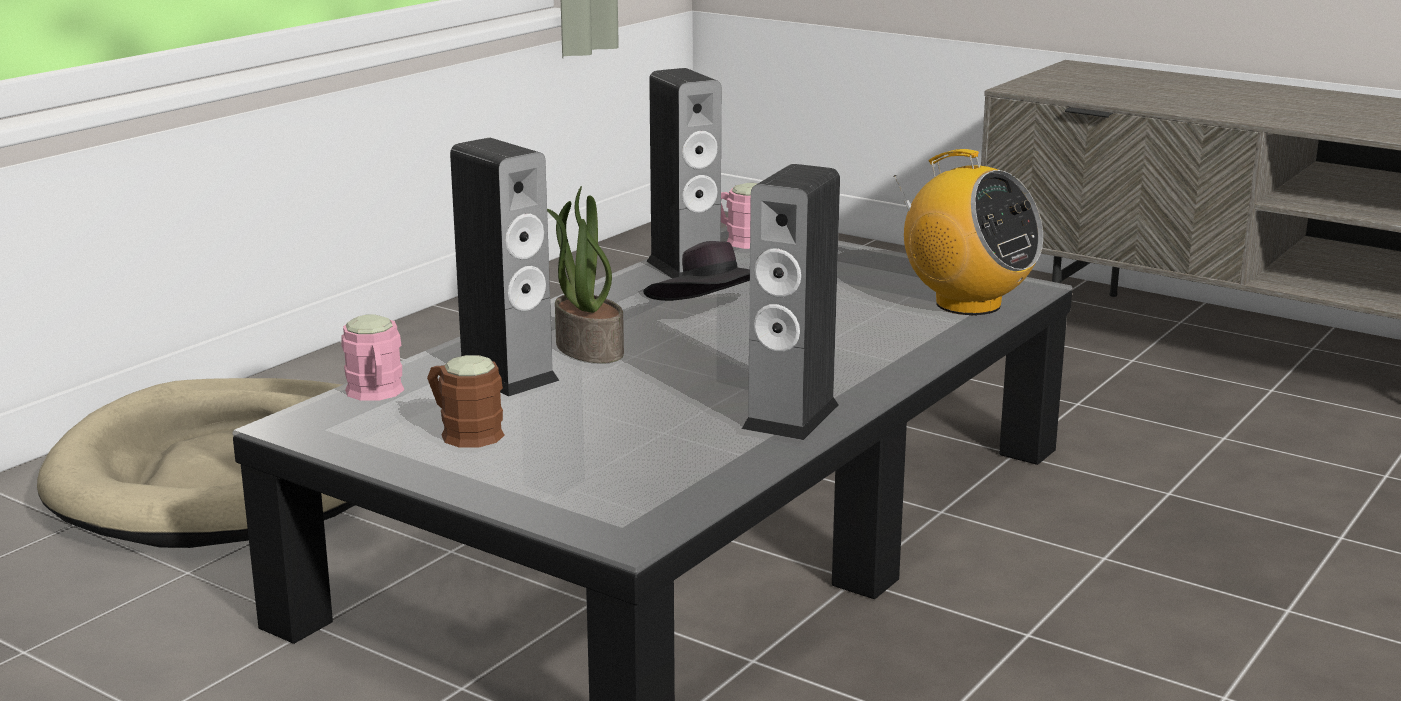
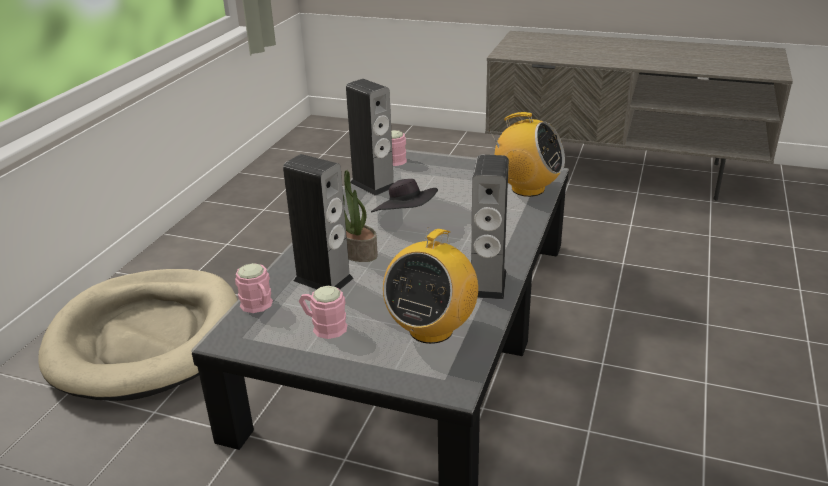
camera: 15 degrees left, 10 degrees up
(463, 432) = (323, 326): brown mug -> pink mug
(643, 460) = (431, 329): none -> radio

